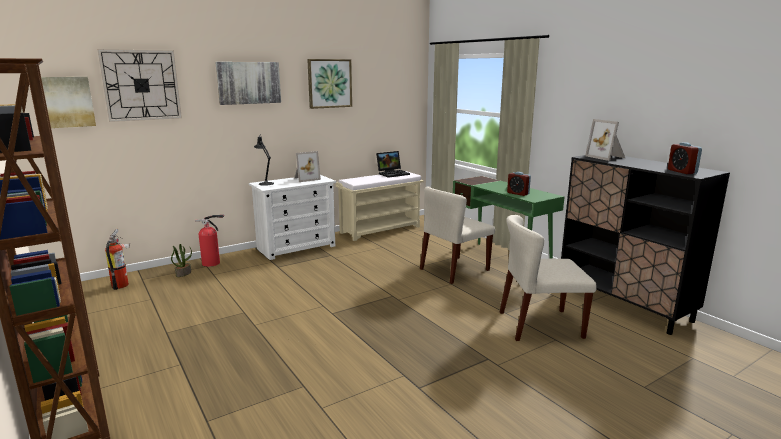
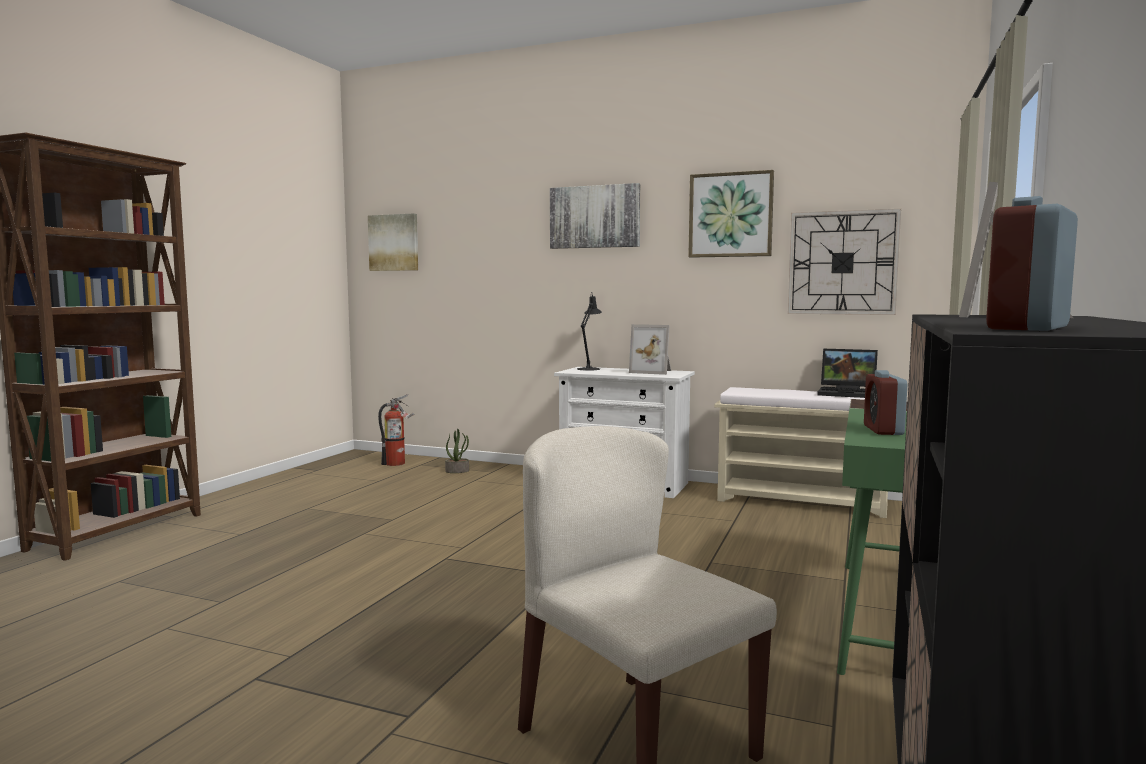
camera: 55 degrees right, 10 degrees down
(141, 85) = (465, 223): wall clock -> wall clock (842, 263)
(213, 263) = (504, 471): fire extinguisher -> none
(454, 270) = (755, 590): beige chair -> none

